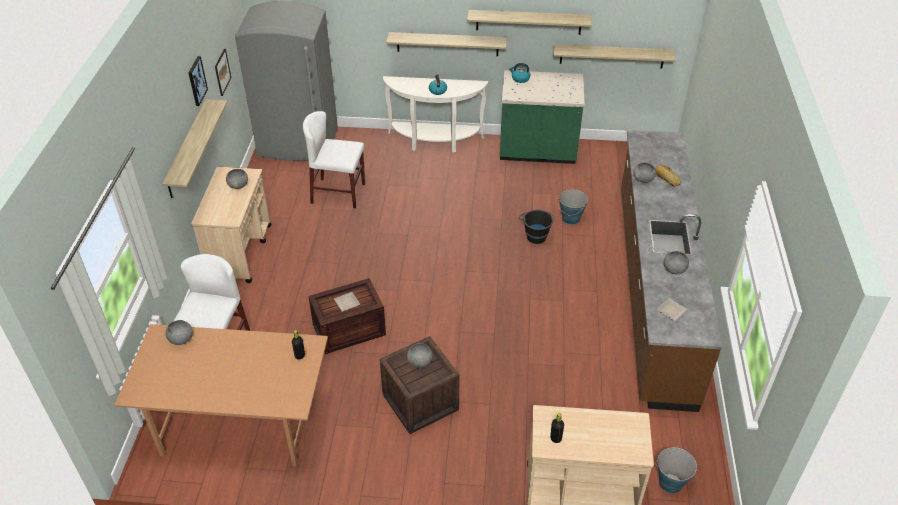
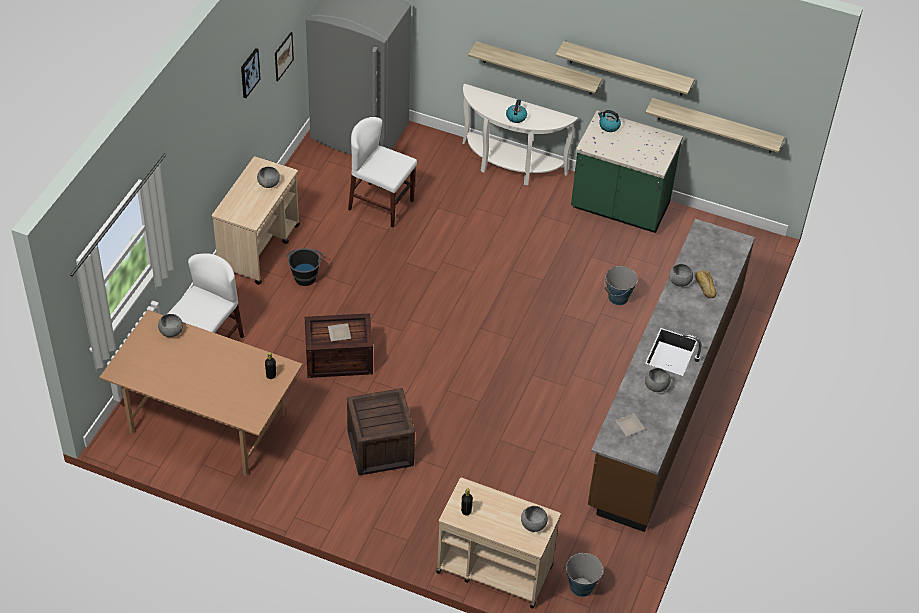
camera: 15 degrees right, 5 degrees up
(187, 149) = (224, 141): shelf -> none
(419, 361) = (383, 410): grey bowl -> grey bowl (533, 524)
(535, 234) = (570, 306): black bucket -> black bucket (305, 274)

